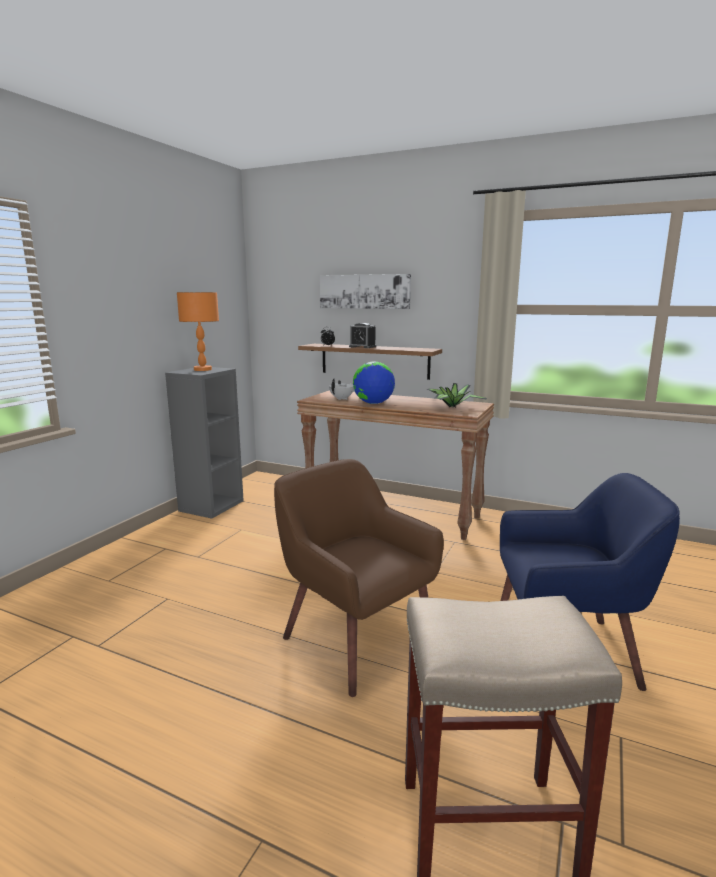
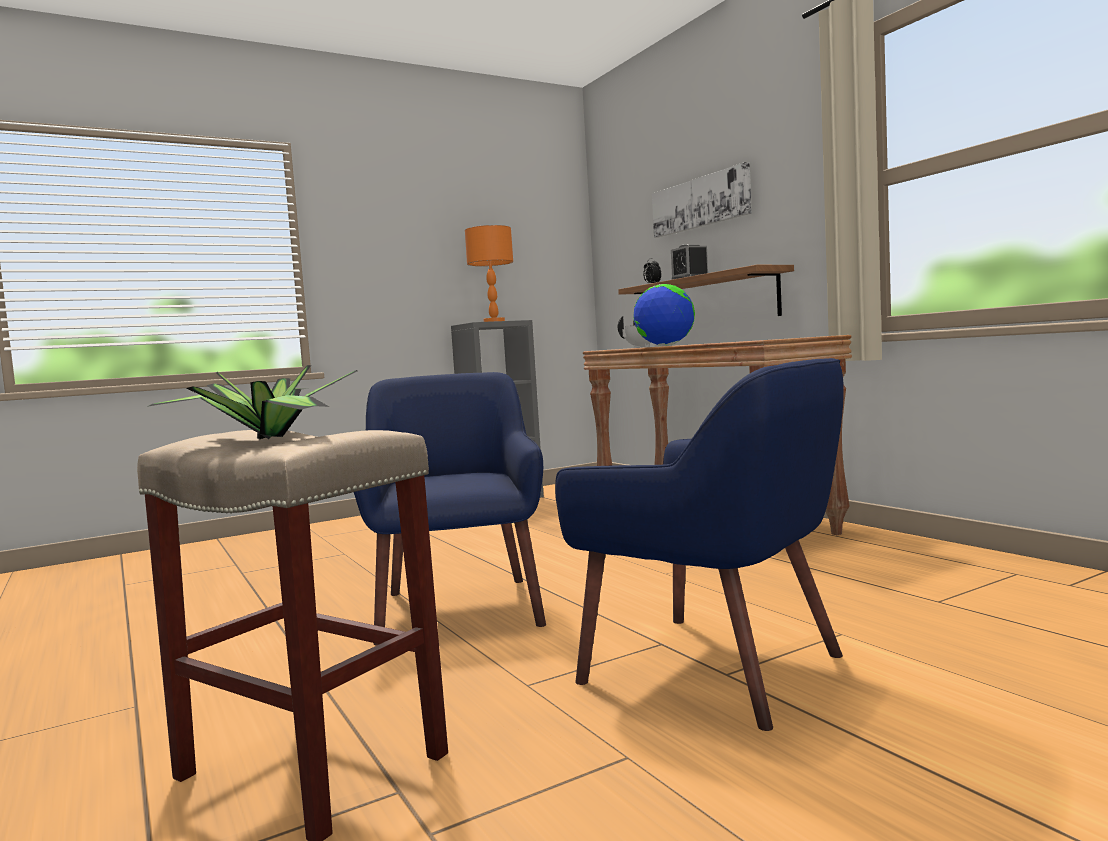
camera: 35 degrees right, 10 degrees down
(355, 639) = (459, 608): brown armchair -> blue armchair
(451, 407) = (764, 339): potted plant -> potted plant (265, 438)

